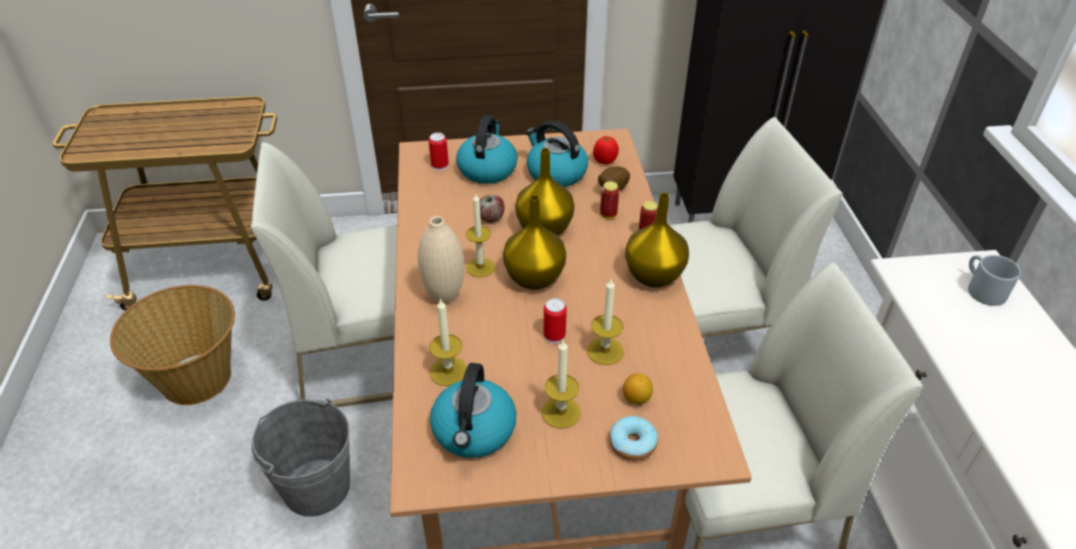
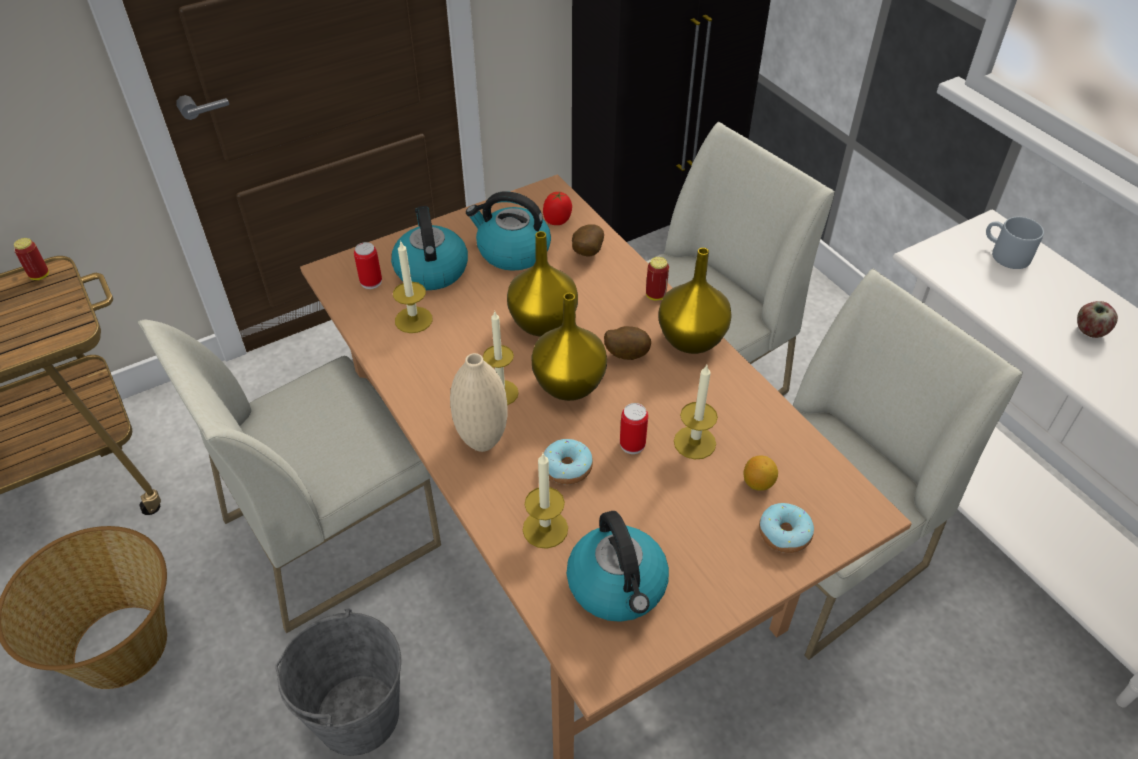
camera: 25 degrees left, 5 degrees up
(490, 218) = (474, 329): apple -> apple (1089, 331)
(493, 335) = (567, 468): none -> donut
(561, 412) = (693, 528): candle -> candle (413, 320)
(594, 270) = (626, 354): none -> potato
(608, 215) = (601, 285): can -> can (39, 275)

